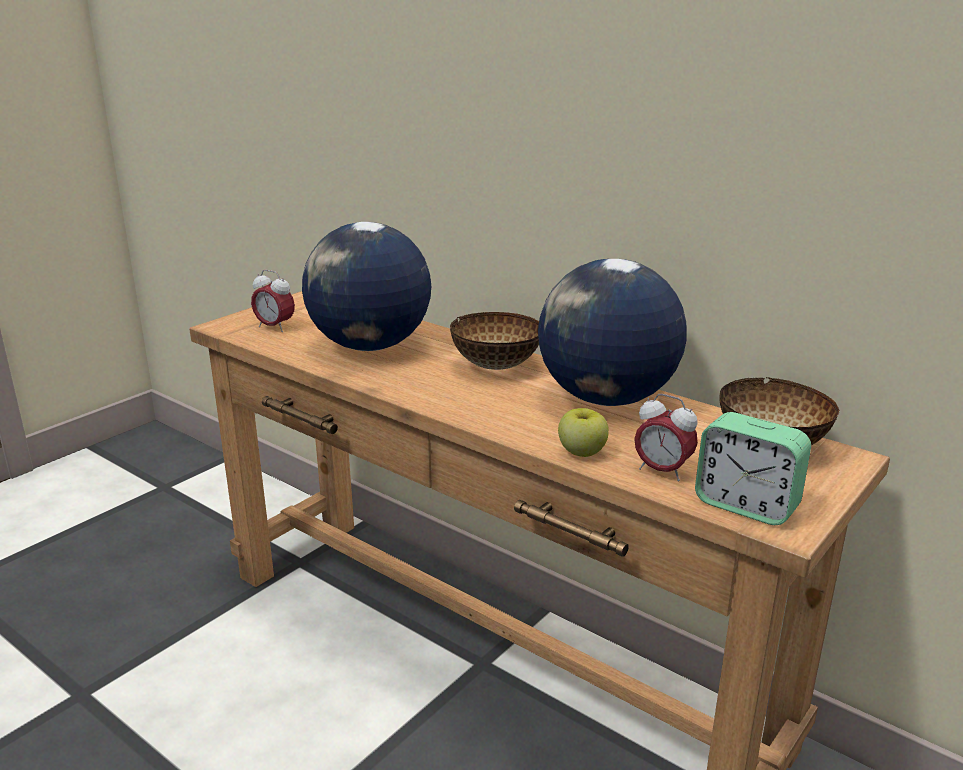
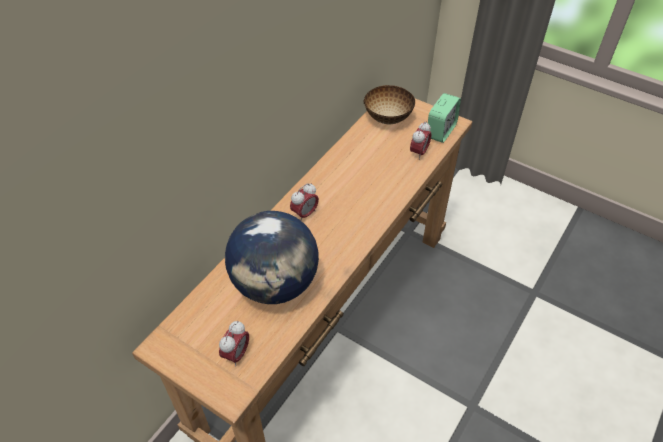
camera: 95 degrees left, 25 degrees up
(497, 366) = (305, 214): bowl -> alarm clock
(581, 452) = (407, 178): apple -> none
(606, 398) = (345, 168): globe -> none

